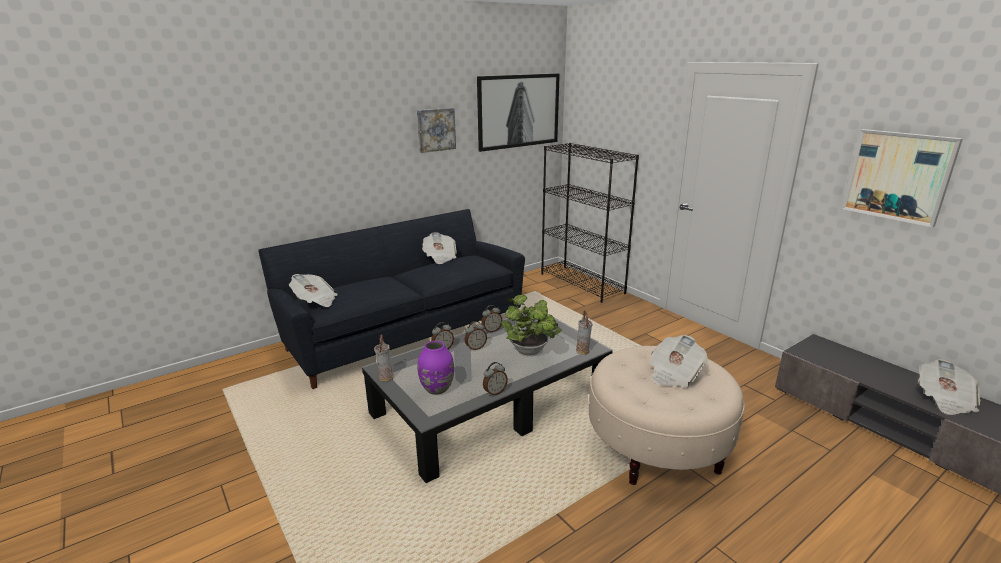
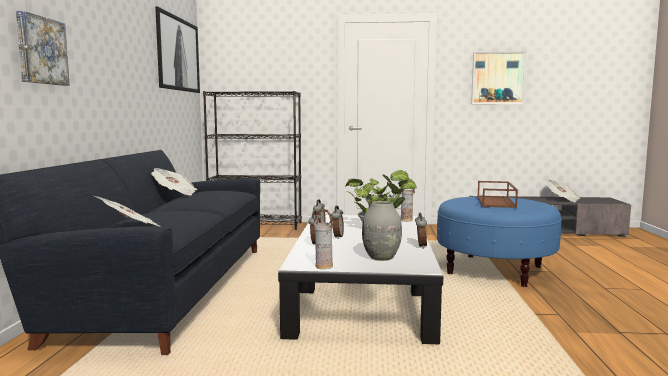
camera: 50 degrees left, 15 degrees down
(435, 129) = (132, 52): picture -> picture (40, 50)
(437, 389) = (381, 257): purple vase -> grey vase
(657, 447) = (495, 270): beige ottoman -> blue ottoman
(674, 374) = (496, 202): newspaper -> brown tray

